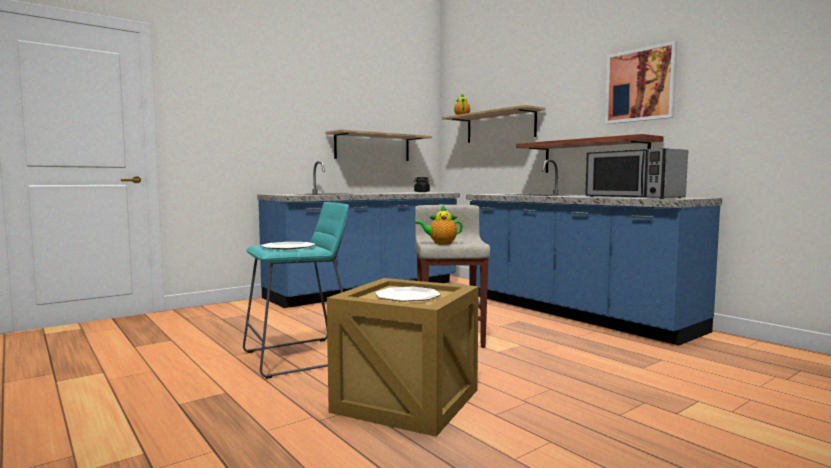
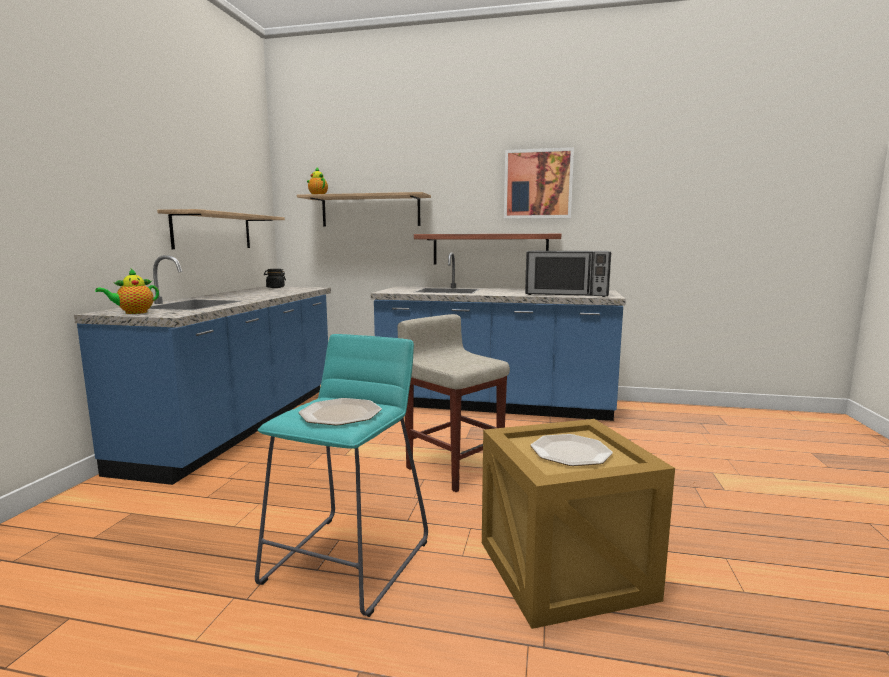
camera: 40 degrees left, 5 degrees up
(440, 243) = (463, 367): teapot -> teapot (133, 313)

